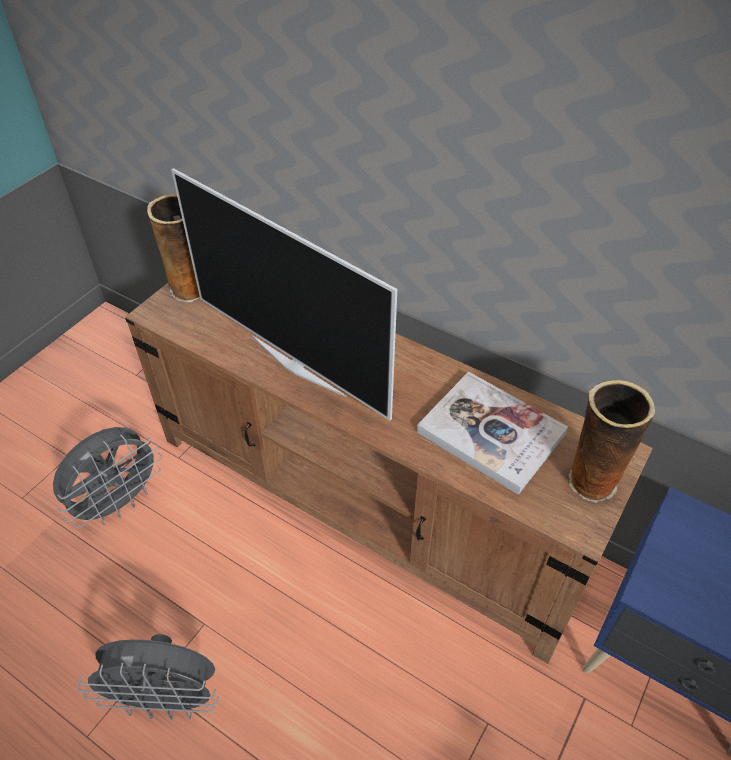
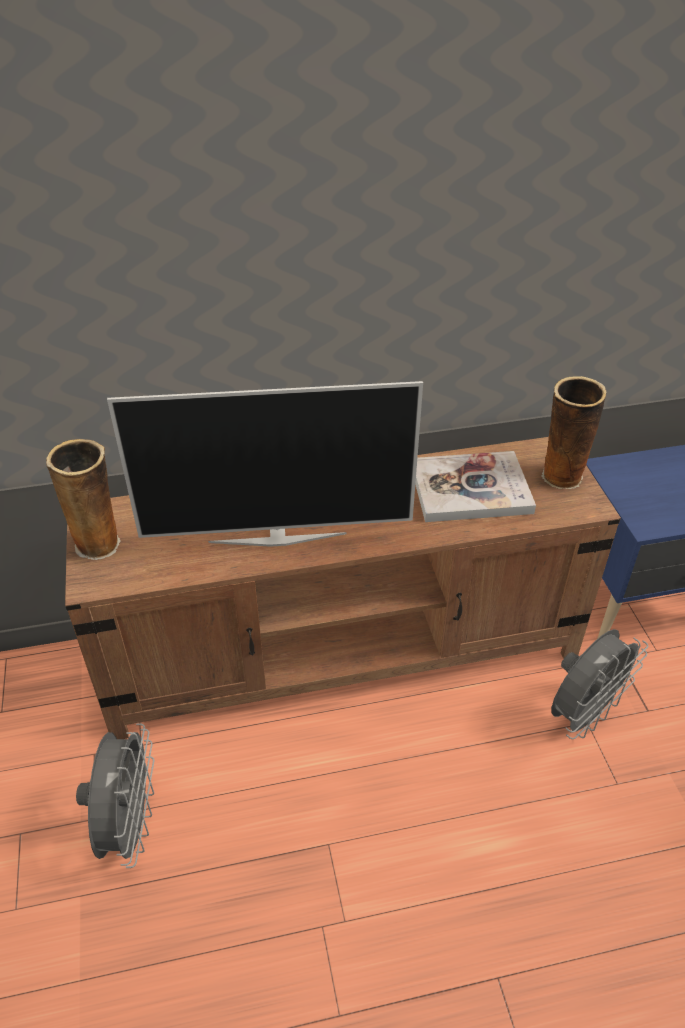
camera: 45 degrees left, 5 degrees down
(167, 698) = (368, 922): grey fan -> grey fan (583, 714)

